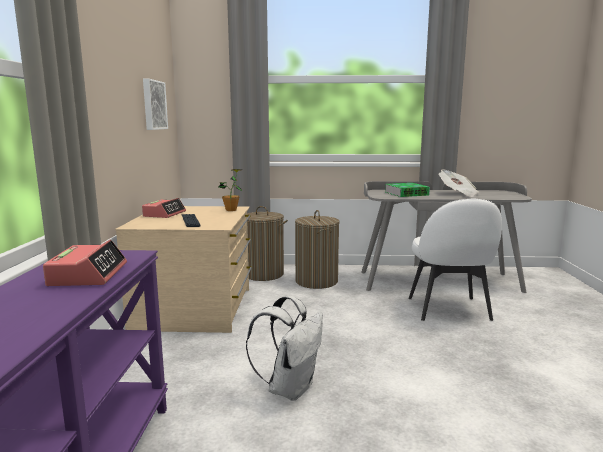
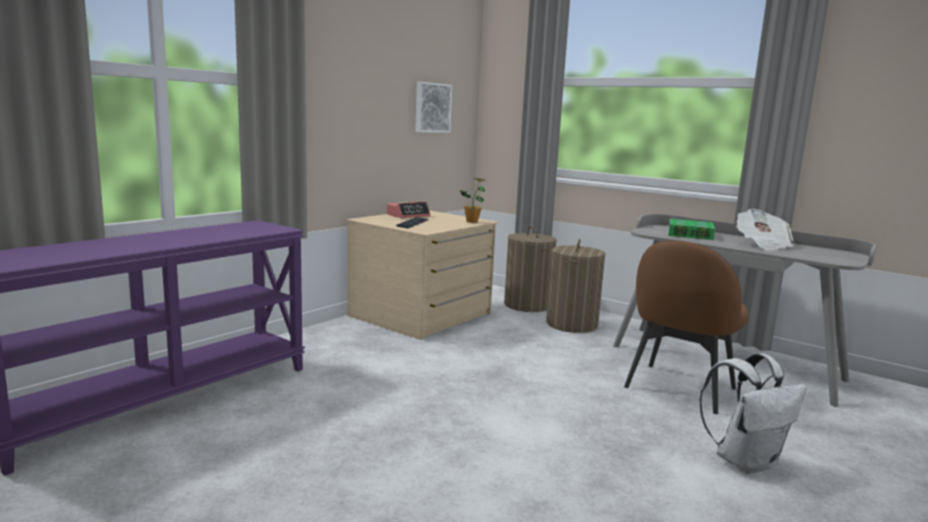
camera: 35 degrees right, 0 degrees up
(88, 274) = (229, 233): alarm clock -> none
(290, 388) = (404, 389): white backpack -> white backpack (745, 461)
(449, 310) = (678, 389): white chair -> brown chair

